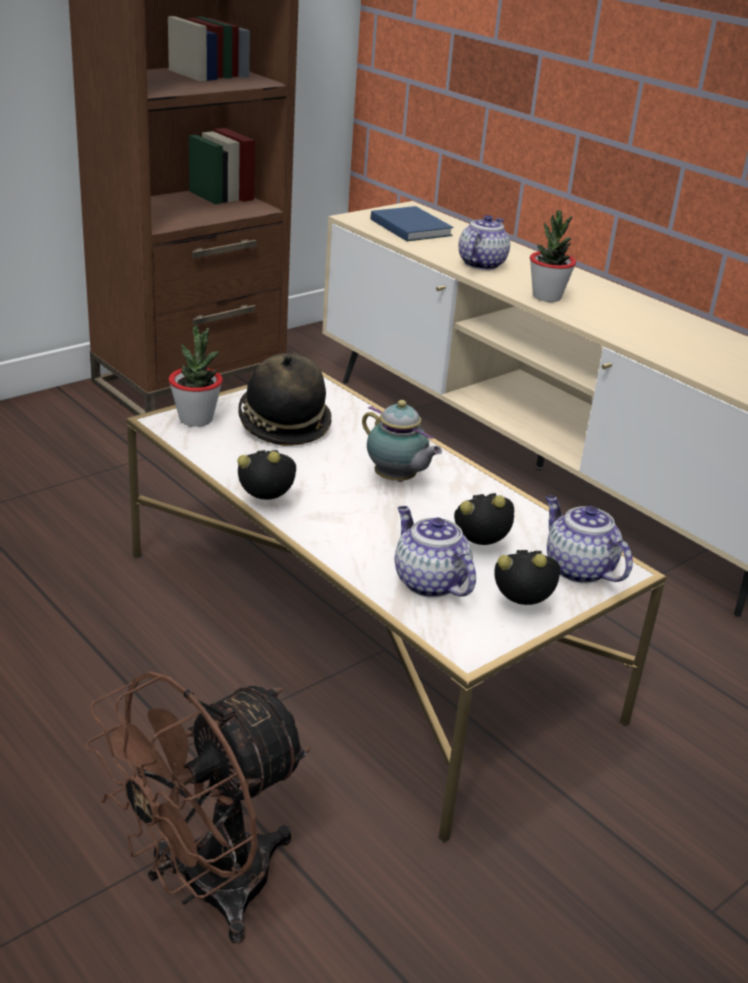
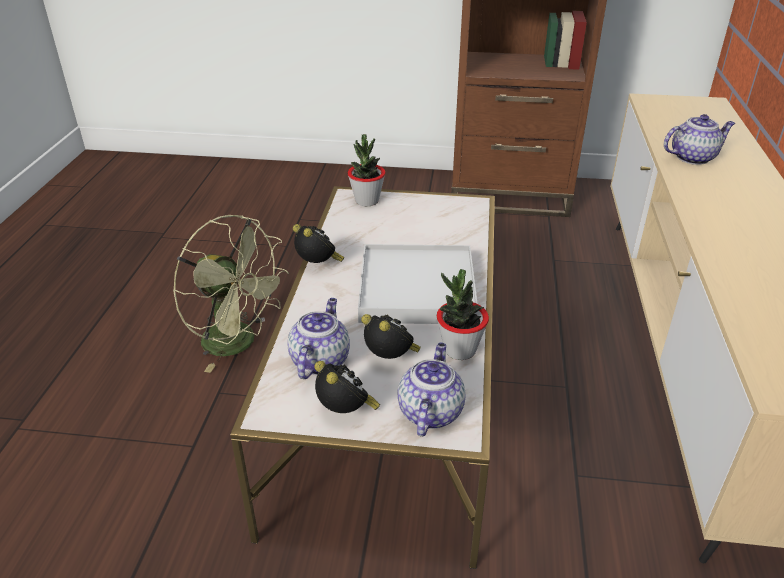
camera: 50 degrees right, 5 degrees up
(125, 684) = (239, 343): none -> green fan
(205, 890) = (122, 470): brown fan -> none
(283, 424) = (410, 224): hat -> none
(396, 480) = (416, 289): teapot -> white tray
(410, 227) = (683, 115): blue book -> none
(546, 297) = (704, 199): potted plant -> potted plant (459, 350)

